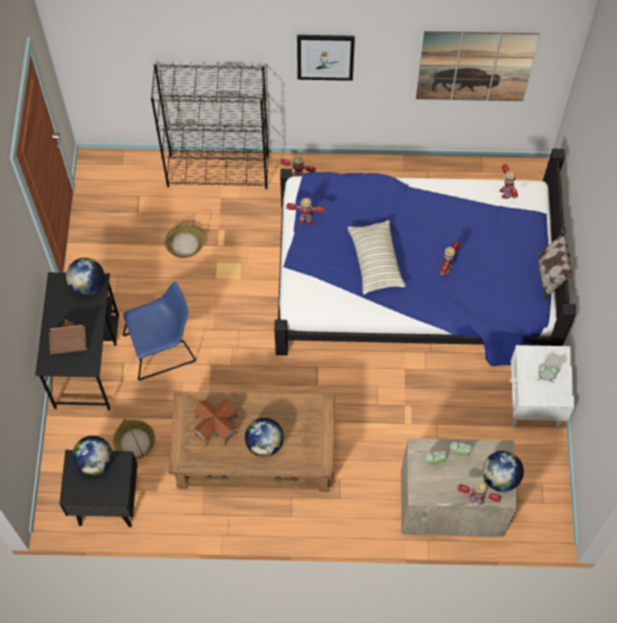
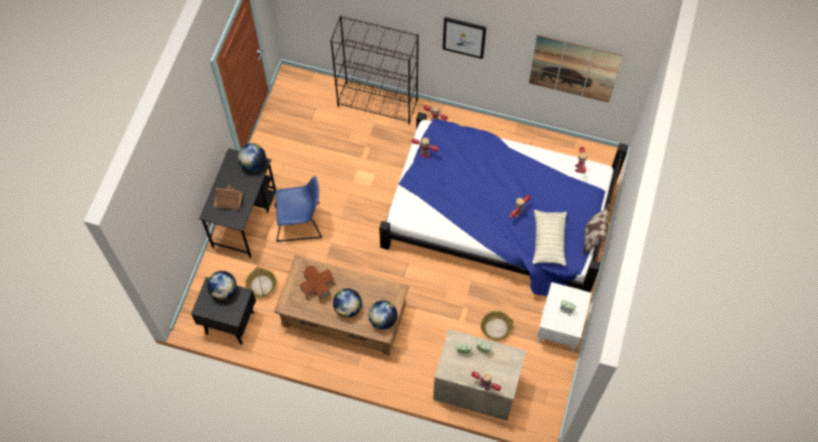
camera: 15 degrees right, 0 degrees up
(185, 244) = (338, 151): basket -> basket (496, 327)
(375, 262) = (466, 196): pillow -> pillow (548, 241)
(500, 477) = (507, 374): globe -> globe (383, 320)

